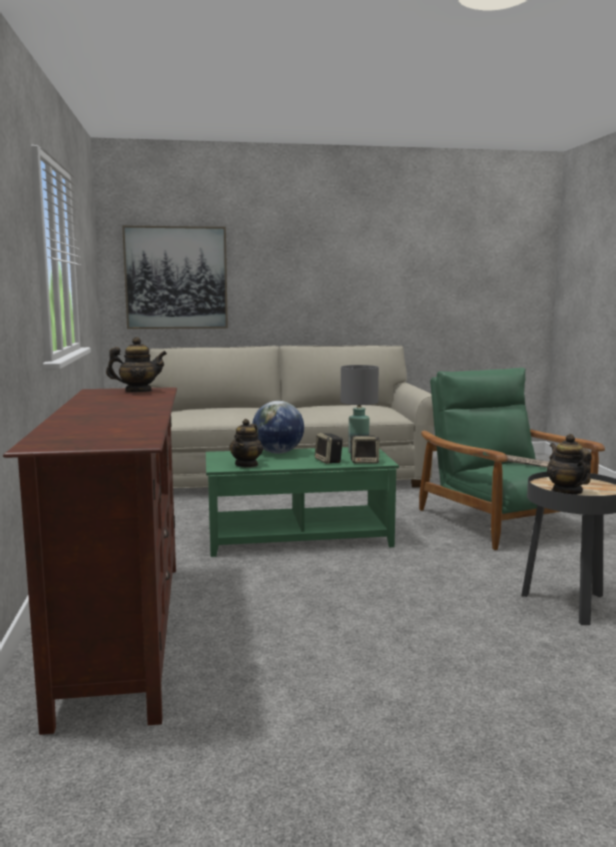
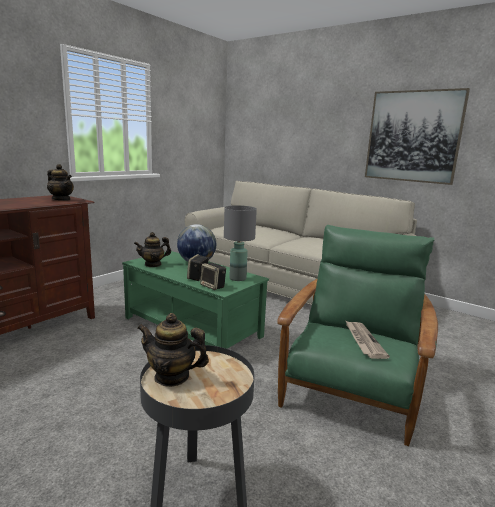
camera: 45 degrees right, 5 degrees up
(176, 278) = (263, 134): picture -> picture (413, 136)
(566, 492) = (172, 377): teapot -> teapot turned 105 degrees counterclockwise

